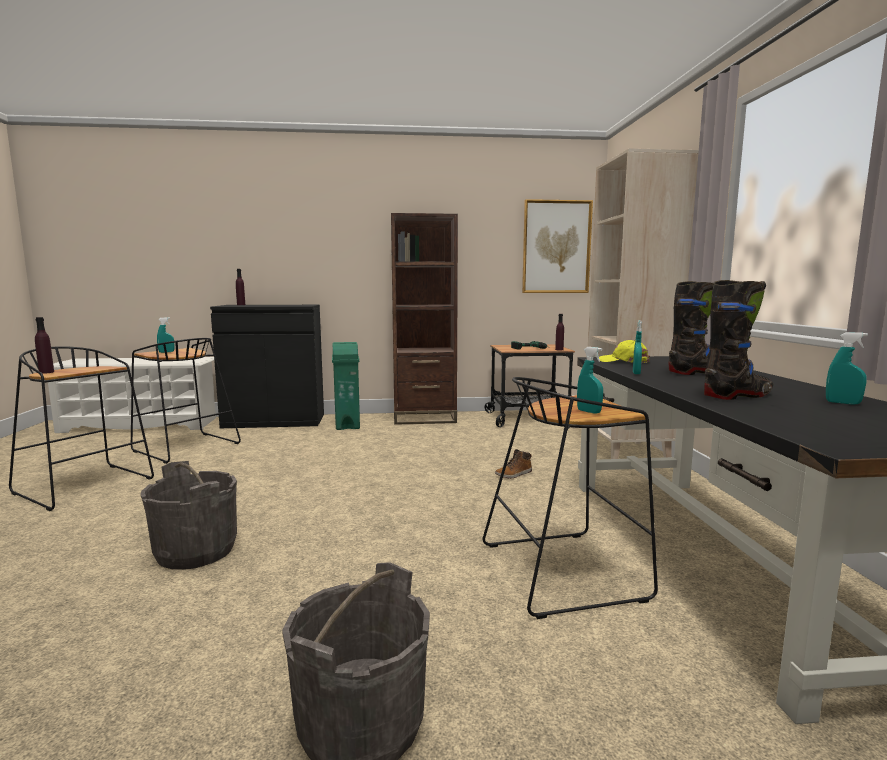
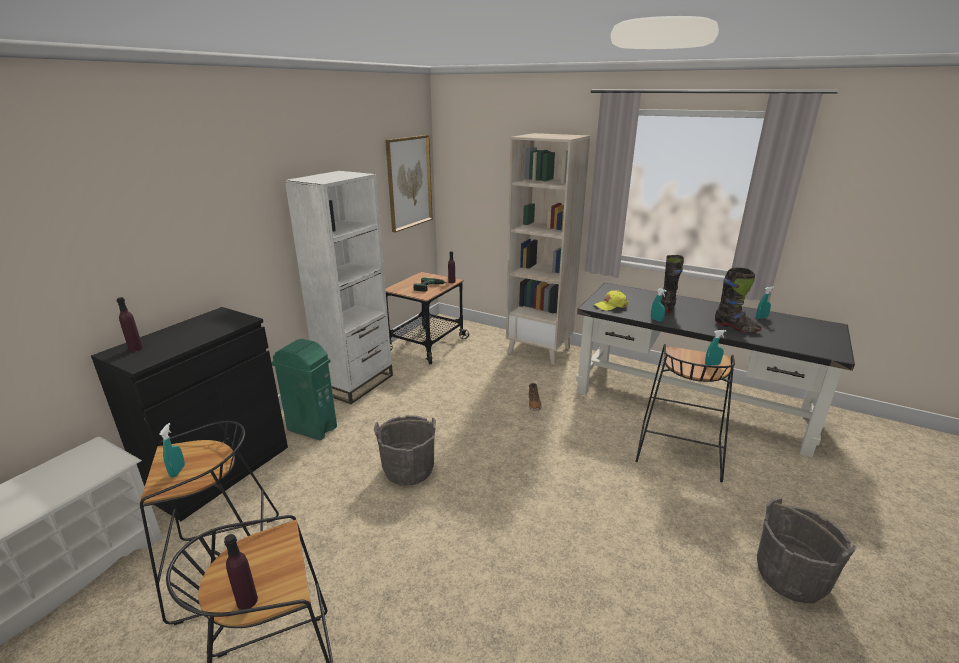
camera: 55 degrees left, 15 degrees up
(196, 551) = (551, 608): grey bucket -> grey bucket (408, 469)
(424, 418) = (356, 383): brown bookcase -> white bookcase
(737, 396) = (736, 327): black boot -> black boot turned 120 degrees clockwise

